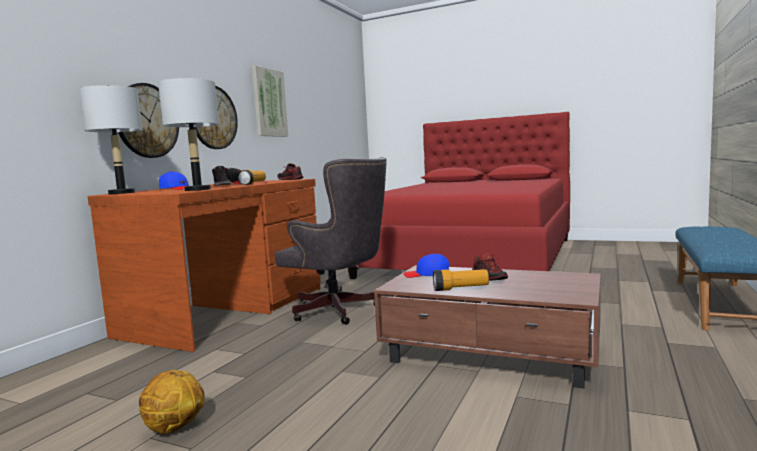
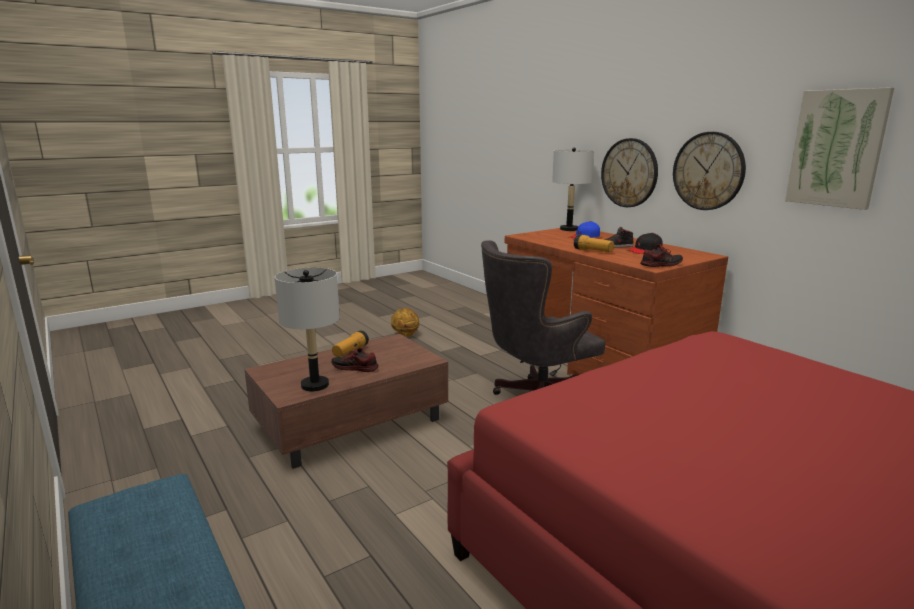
camera: 120 degrees right, 10 degrees up
(197, 190) = (535, 238): grey table lamp -> grey table lamp (315, 385)
(427, 274) = (406, 355): blue cap -> none

